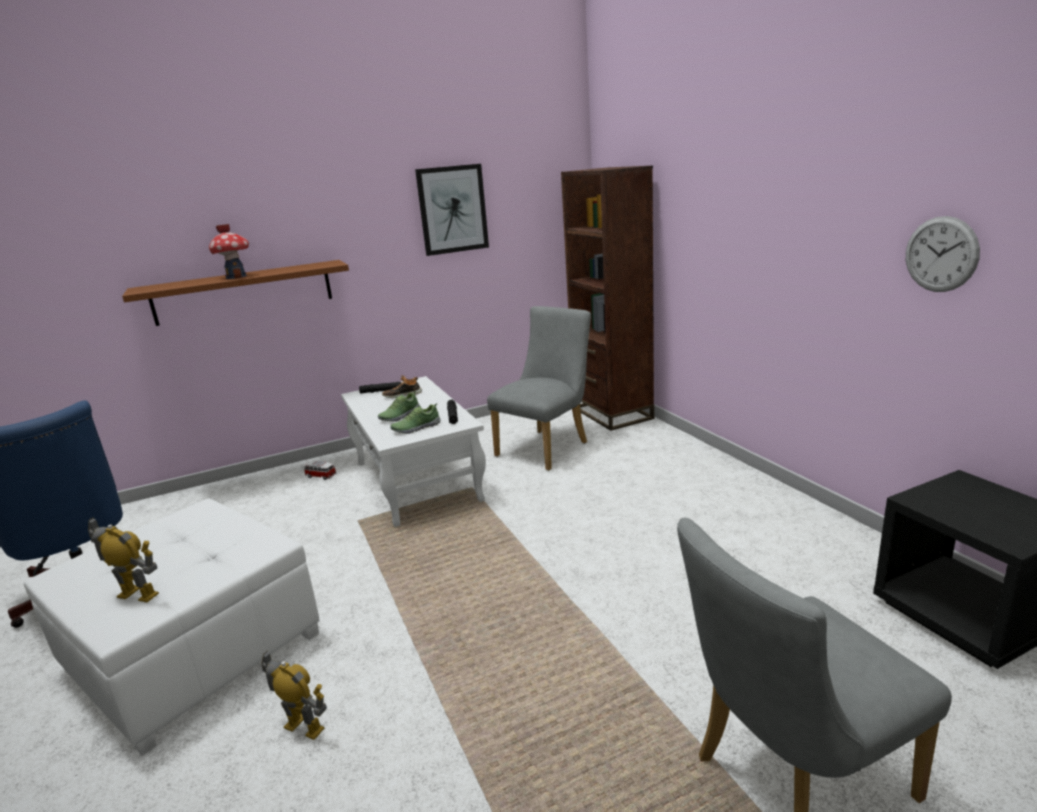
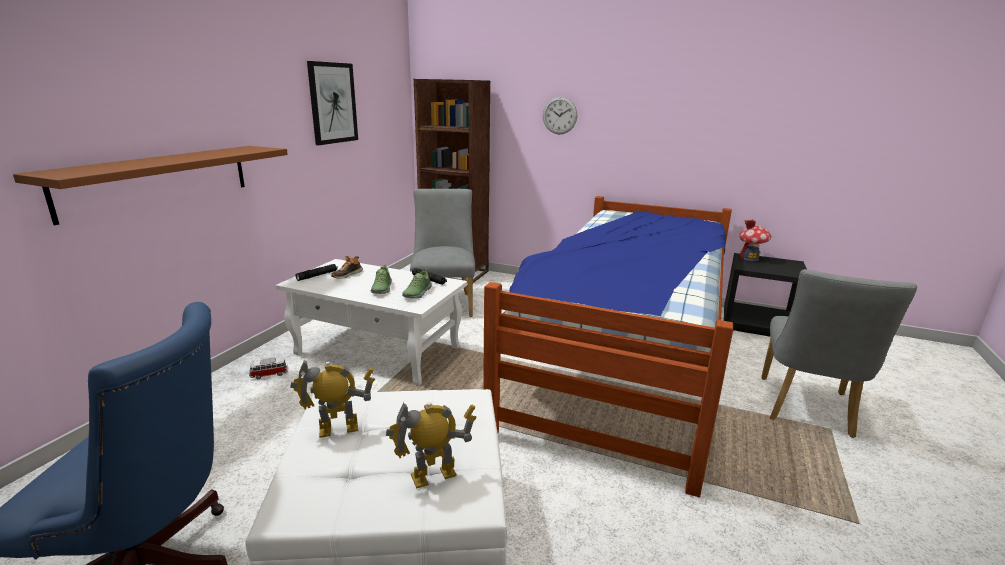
camera: 45 degrees left, 0 degrees up
(236, 277) = (175, 159): toy house -> toy house (750, 258)
(304, 727) = (583, 526): toy robot -> toy robot (338, 429)
(640, 578) = (623, 356): none -> bed
(941, 254) = (721, 139): wall clock -> wall clock (559, 115)

